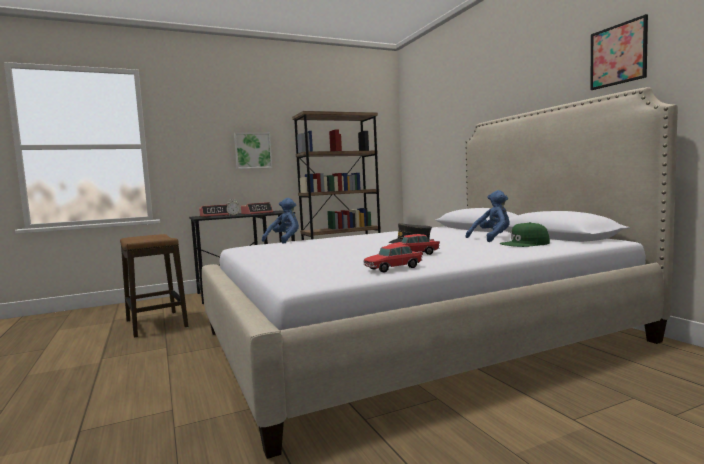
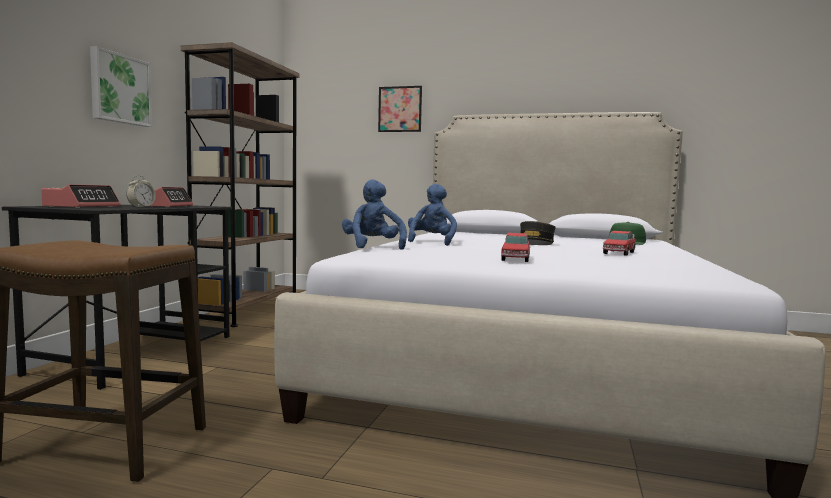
camera: 50 degrees left, 0 degrees up
(393, 268) = (696, 264): toy car -> toy car (515, 259)
(492, 238) = (571, 239): blue plush toy -> blue plush toy (431, 242)
(618, 54) = (621, 79): picture -> picture (400, 109)

